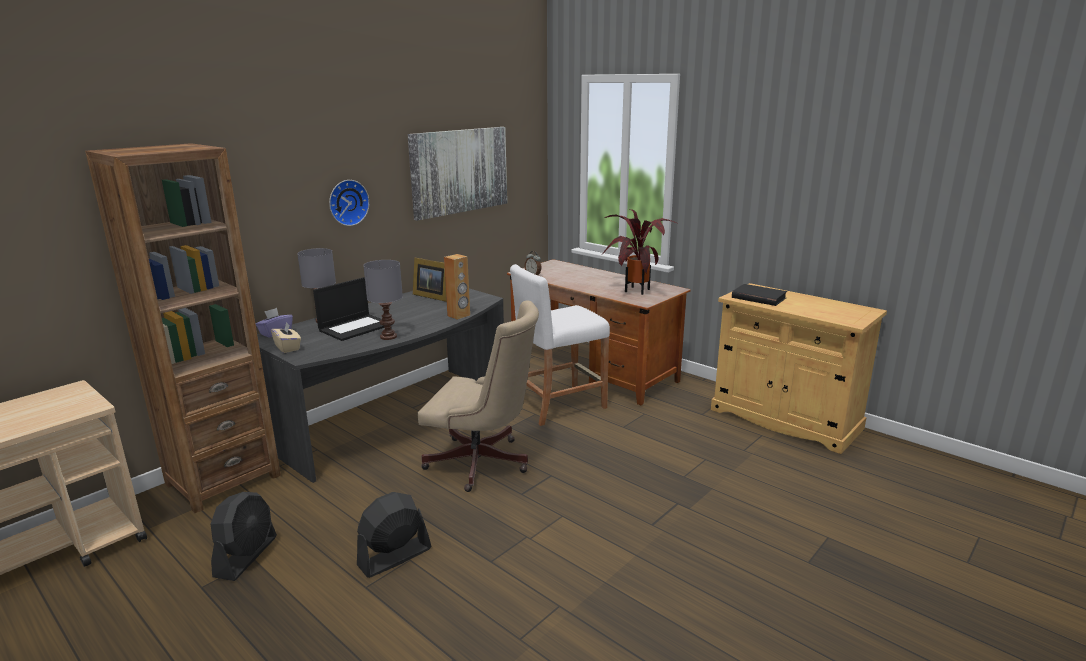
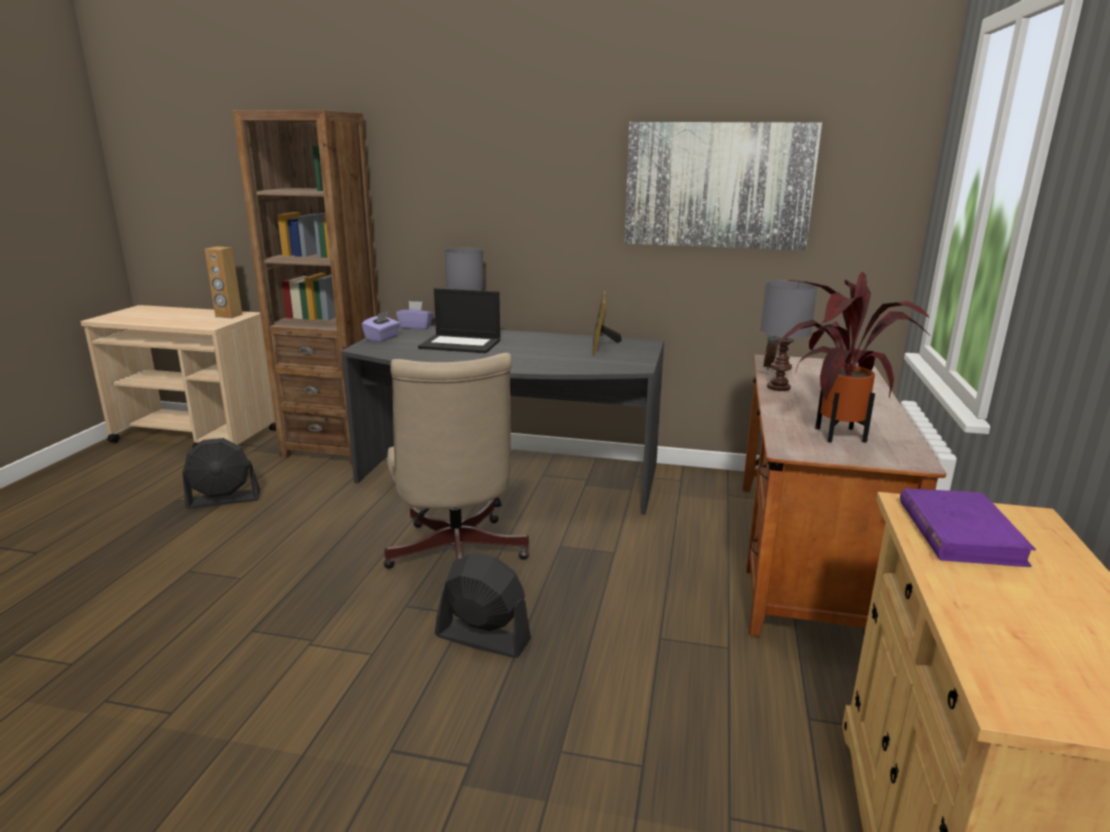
camera: 60 degrees right, 0 degrees up
(288, 347) = (382, 338): beige tissue box -> purple tissue box
(347, 202) = (529, 202): wall clock -> none
(388, 337) = (448, 360): grey table lamp -> grey table lamp (777, 387)
(394, 557) = (243, 568): black fan -> black fan (482, 638)
(459, 315) = (554, 369): brown speaker -> brown speaker (228, 316)
(559, 405) = (661, 562): white stool -> none
(758, 298) = (959, 532): black book -> purple book

